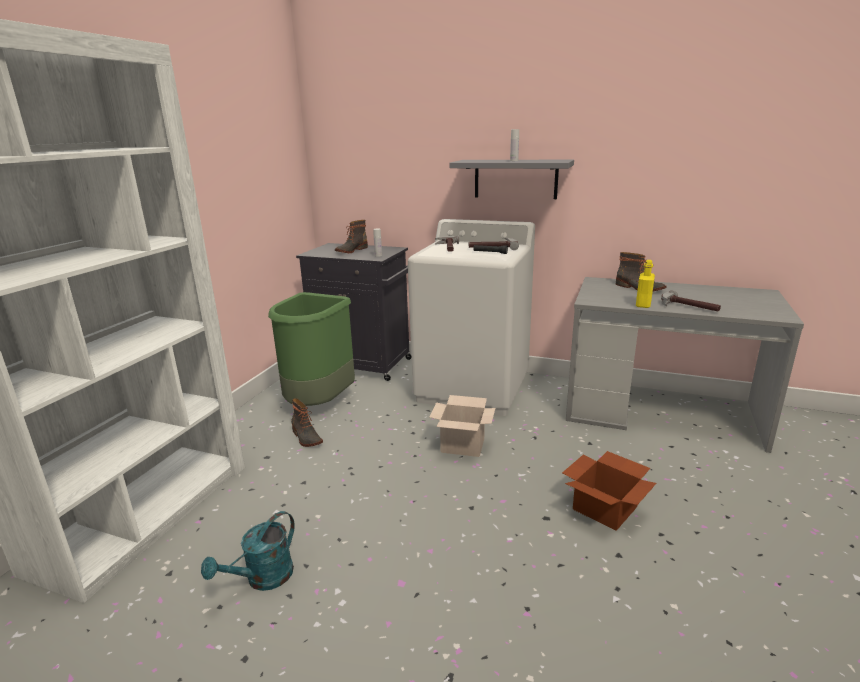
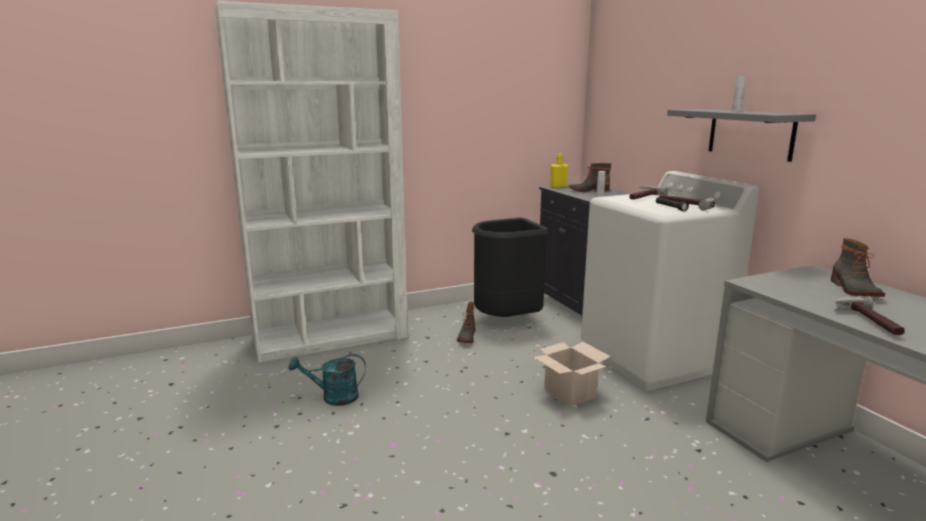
camera: 45 degrees right, 5 degrees down
(319, 404) = (507, 320): green trash can -> black trash can
(606, 508) = (621, 500): cardboard box -> none
(643, 304) = (809, 302): yellow bottle -> yellow bottle (558, 186)

